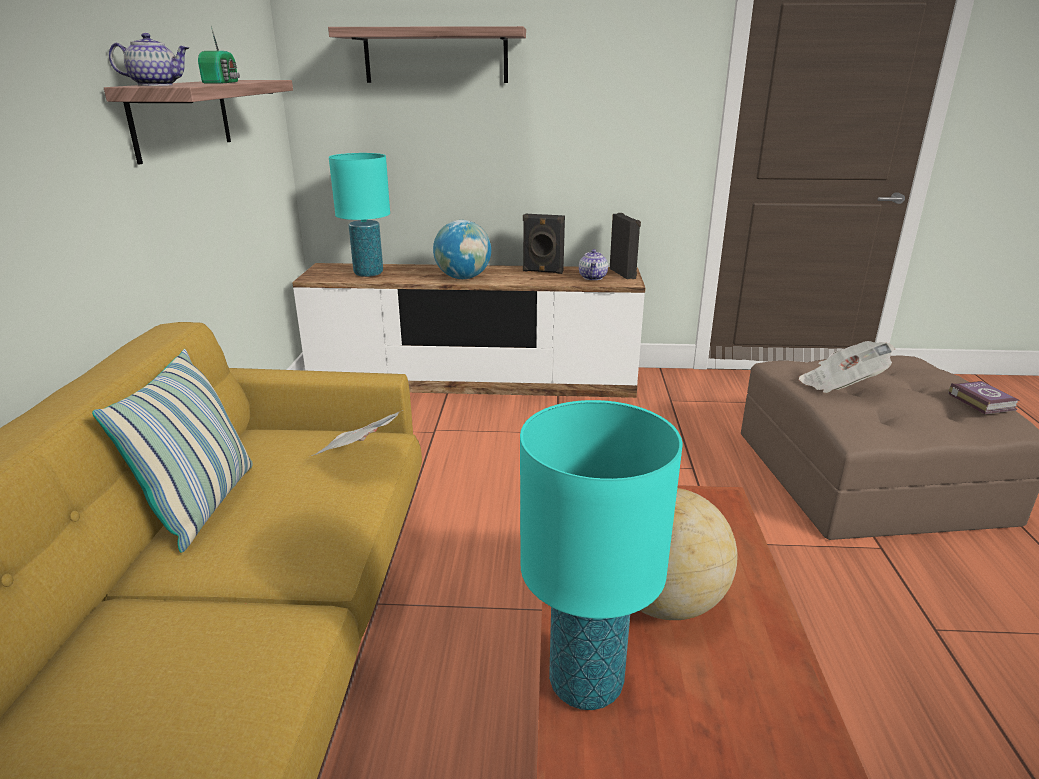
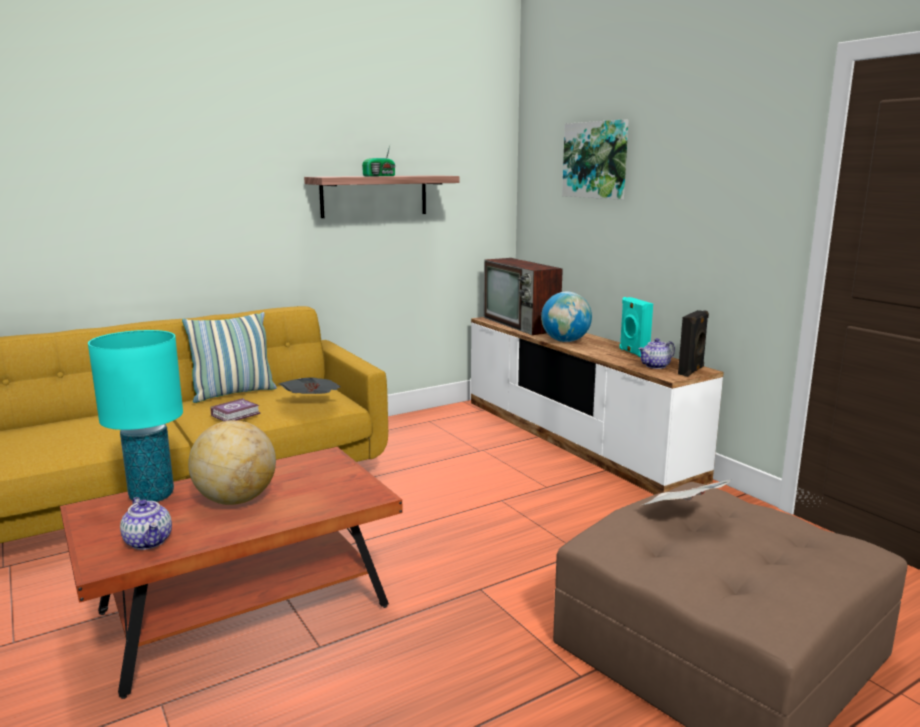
camera: 55 degrees right, 10 degrees down
(156, 85) = (328, 176): teapot -> teapot (149, 542)
(369, 273) = (521, 324): turquoise table lamp -> television
(436, 56) = (596, 160): shelf -> picture
(542, 271) = (633, 352): black speaker -> turquoise speaker
(981, 401) = (787, 591): book -> book (237, 414)

